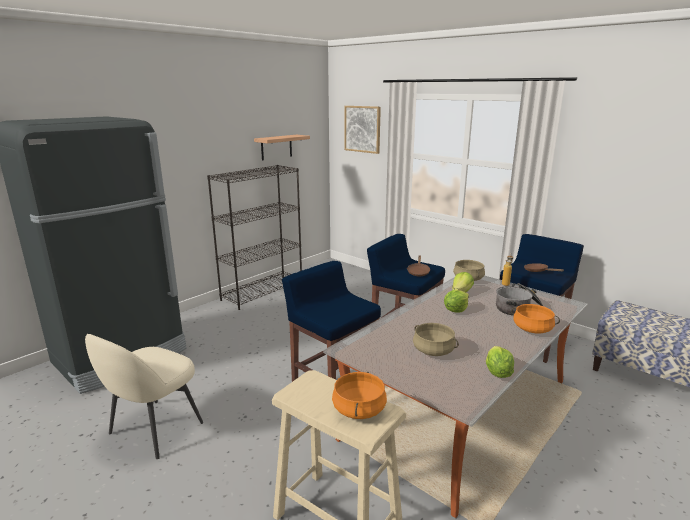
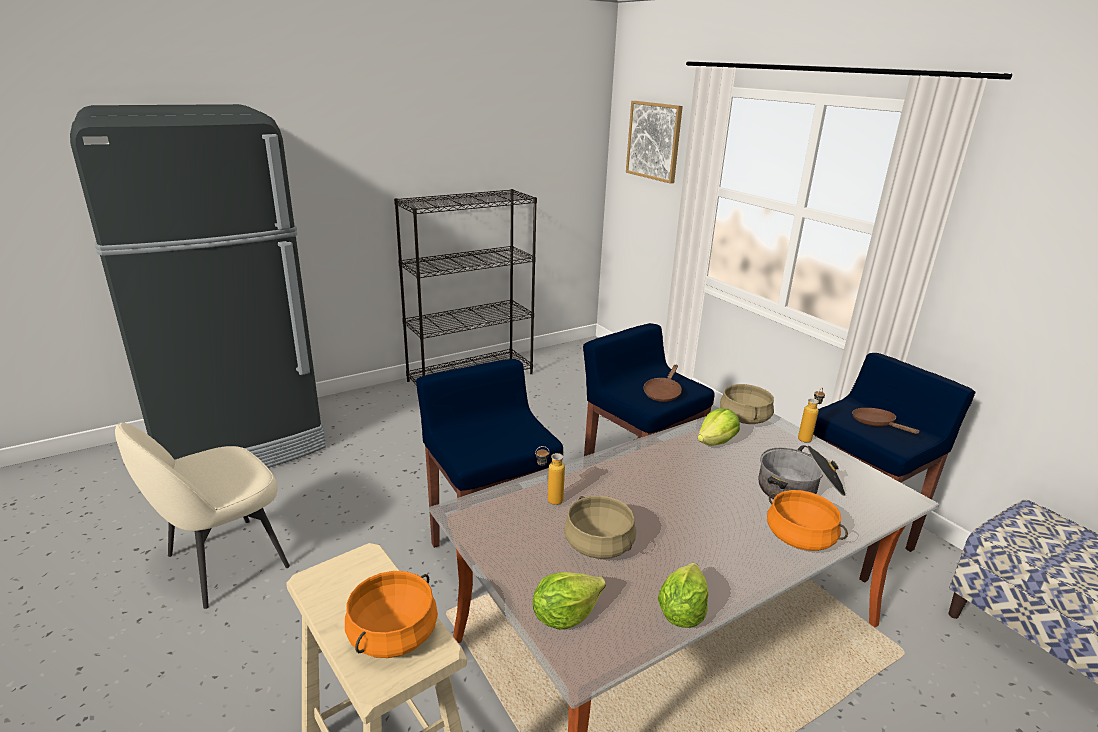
camera: 15 degrees right, 5 degrees up
(276, 147) = (514, 161): shelf -> none
(390, 335) = (548, 500): none -> bottle
(456, 310) = (685, 474): lettuce -> lettuce (565, 615)

